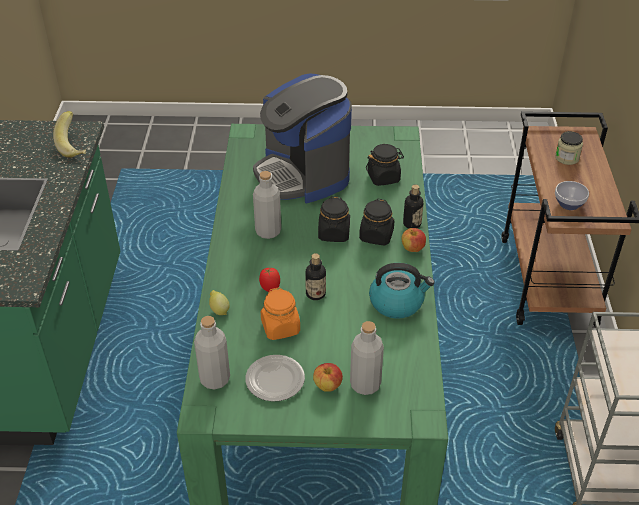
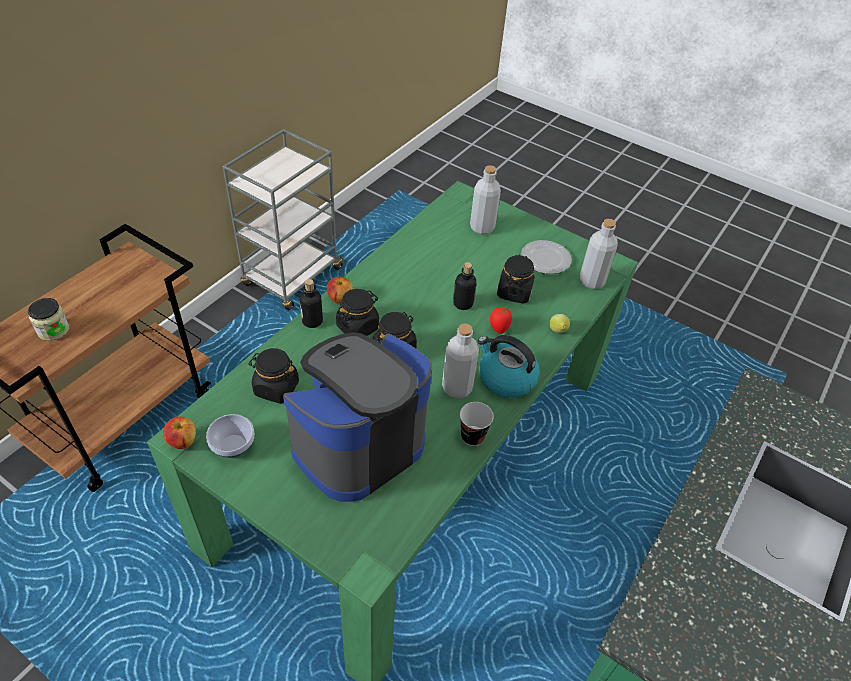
camera: 150 degrees left, 5 degrees up
(75, 146) = (661, 599): banana -> none
(234, 209) = (472, 436): none -> cup
(280, 327) = (514, 292): orange jar -> black jar
(303, 174) = (357, 444): coffee machine -> coffee machine turned 135 degrees counterclockwise
(327, 386) = (509, 239): apple -> apple (182, 441)
(397, 302) = (403, 264): kettle -> kettle (505, 378)
(569, 204) = (137, 285): bowl -> bowl (233, 445)

